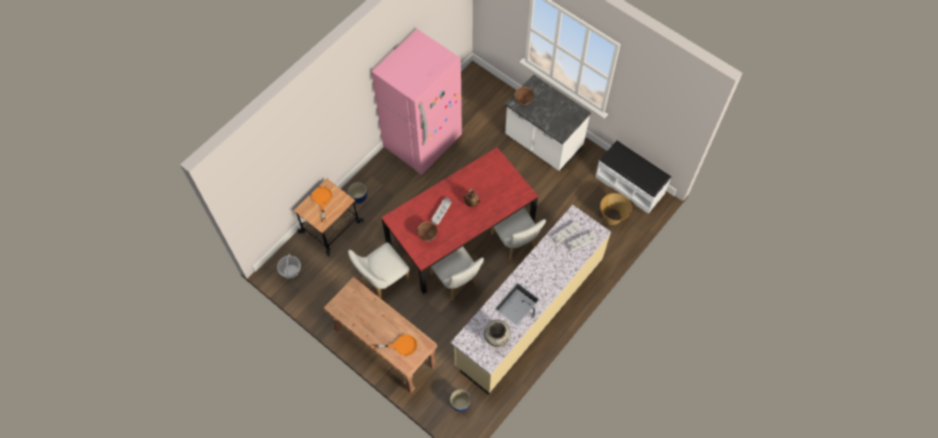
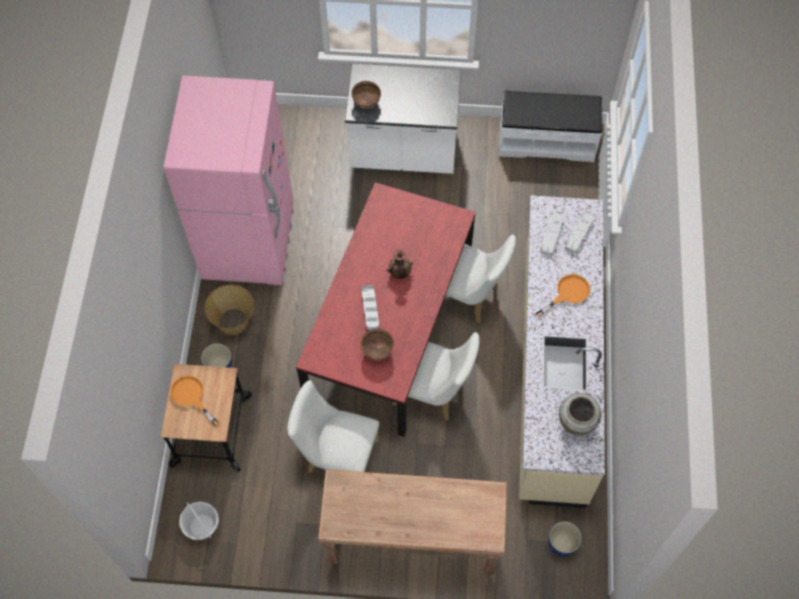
camera: 35 degrees left, 0 degrees up
(382, 281) = (337, 455): white chair -> white chair turned 90 degrees clockwise
(401, 346) = (464, 517): orange frying pan -> orange frying pan (568, 293)
(612, 216) = (556, 191): basket -> basket (234, 321)

